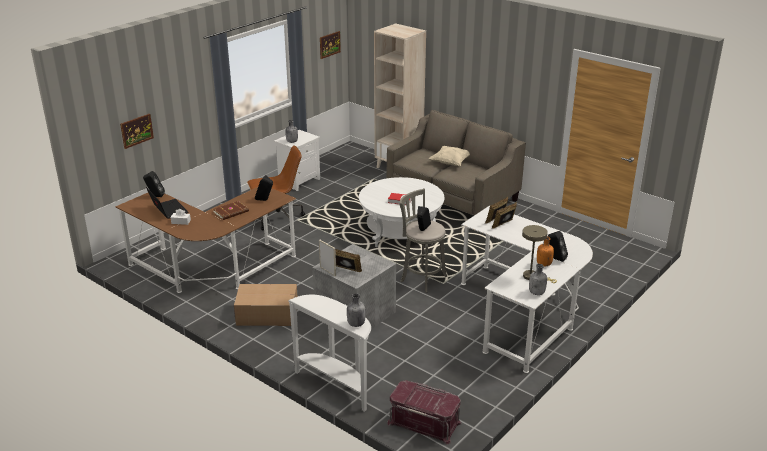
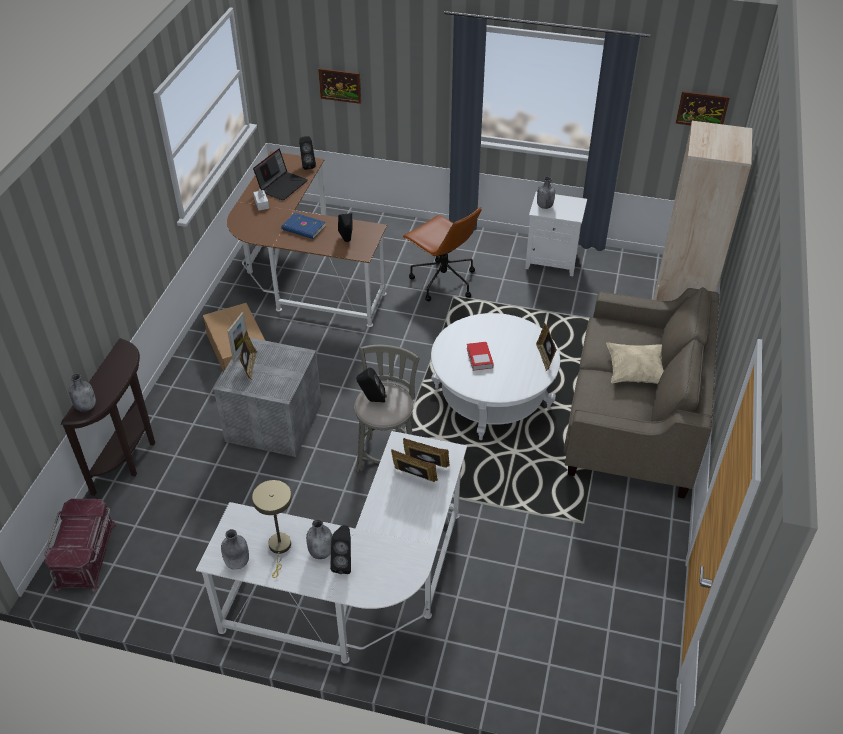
camera: 65 degrees right, 15 degrees up
(231, 212) = (303, 228): brown book -> blue book
(336, 385) = (130, 455): white console table -> brown console table
(416, 183) = (545, 357): none -> picture frame
(543, 264) = (321, 551): orange bottle -> grey bottle

